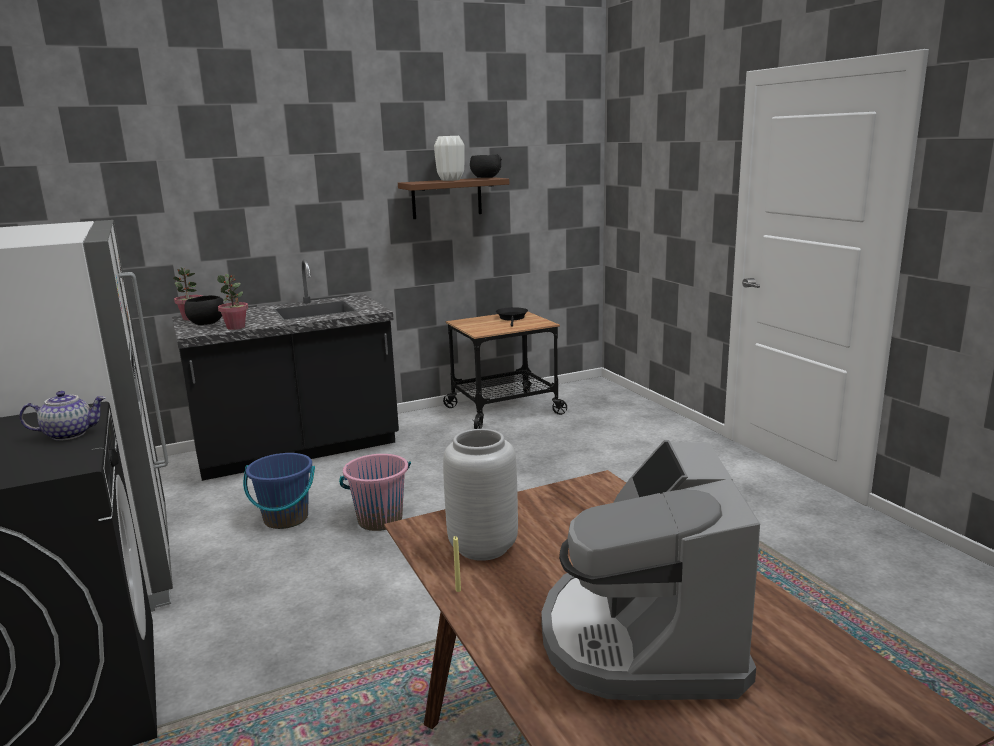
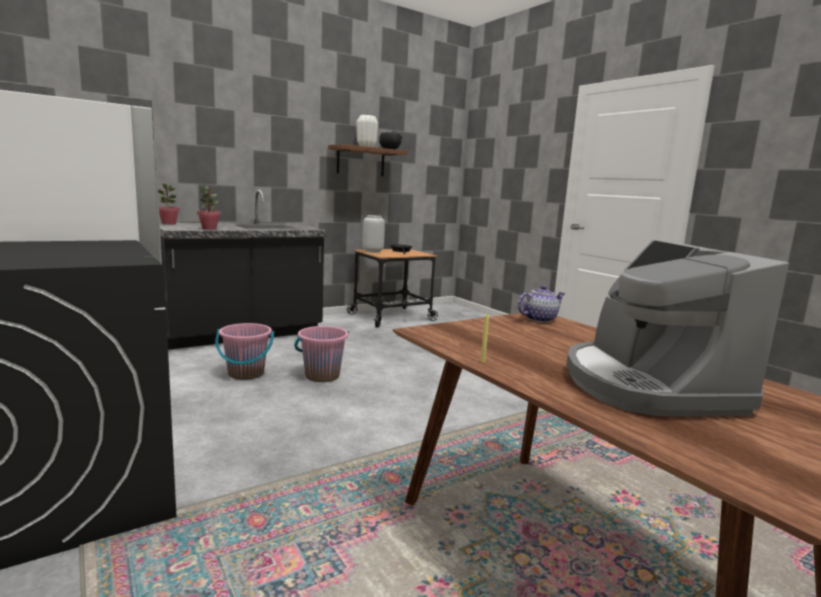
camera: 10 degrees left, 5 degrees down
(70, 434) = (117, 249): teapot -> teapot (539, 319)
(206, 324) = (183, 226): black bowl -> none
(286, 519) = (246, 374): blue bucket -> pink bucket
(482, 547) = (481, 341): grey vase -> grey vase (372, 251)

